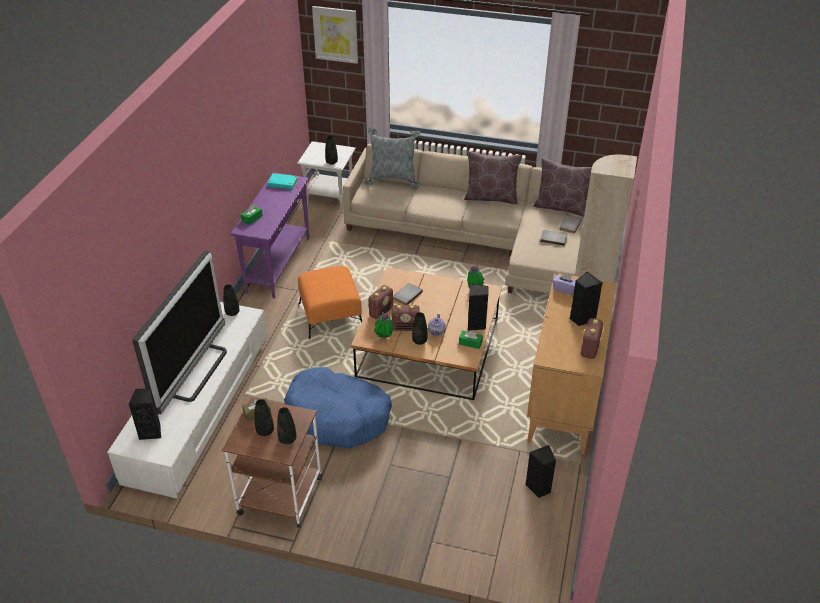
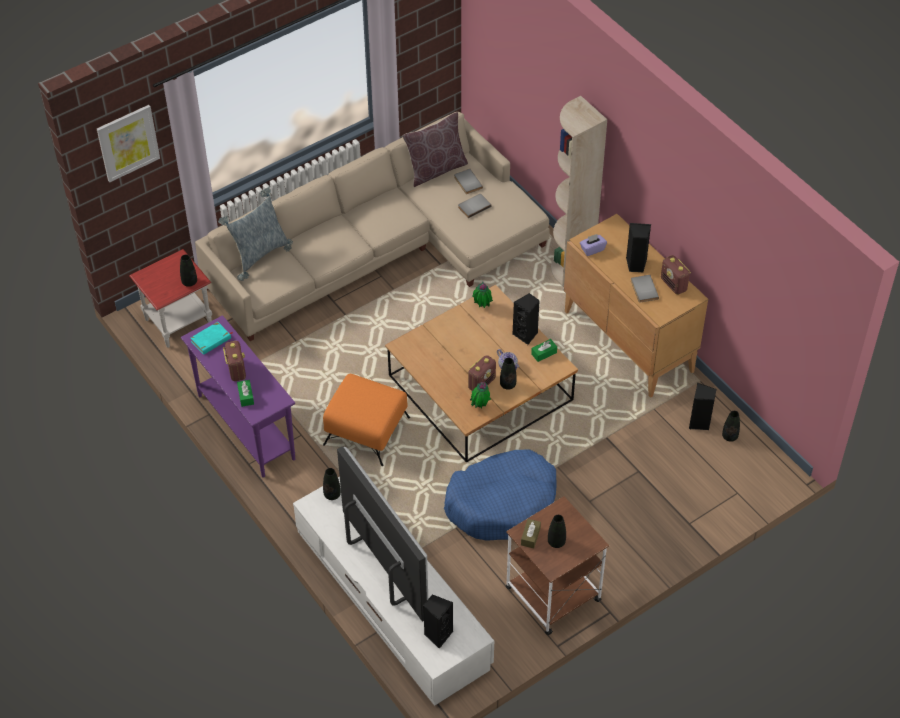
camera: 50 degrees left, 10 degrees up
(287, 439) = (579, 532): black vase -> black vase (729, 436)
(330, 197) = (179, 322): white side table -> red side table
(381, 312) = (443, 387): radio -> radio (236, 370)
(406, 295) = (439, 355): grey book -> grey book (643, 290)
(491, 197) = (366, 205): brown pillow -> none

